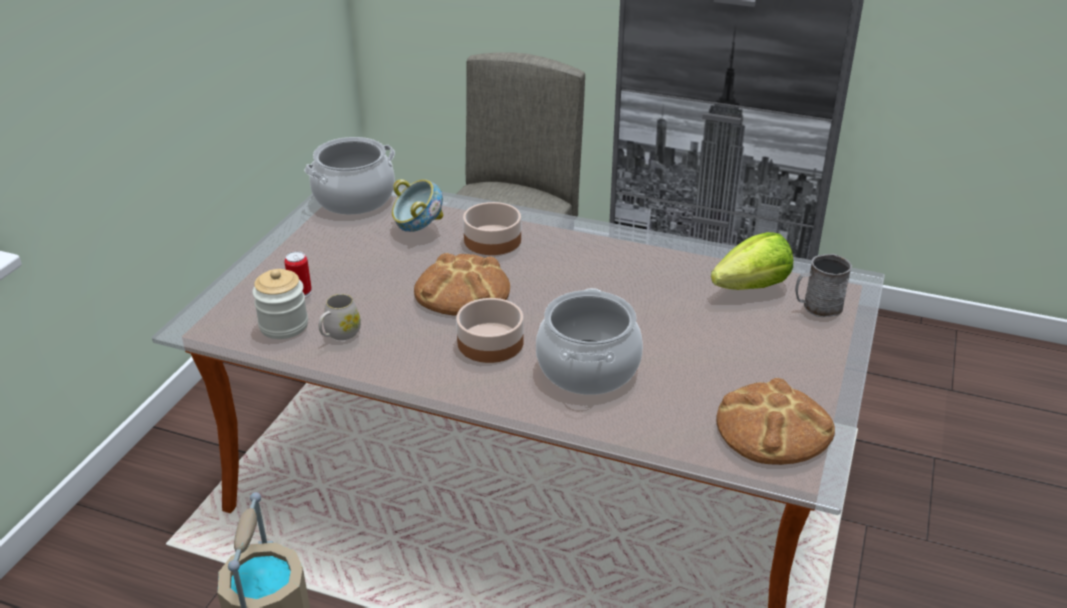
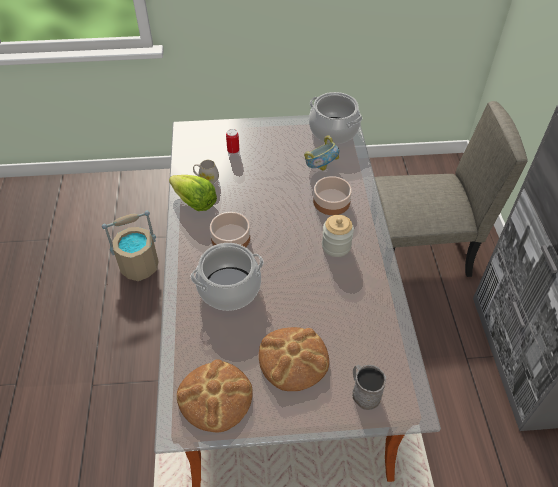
camera: 65 degrees right, 15 degrees up
(284, 325) = (203, 157): jar -> jar (336, 246)
(462, 290) = (272, 209): bread -> bread (293, 359)
(752, 286) = (365, 347): lettuce -> lettuce (194, 202)

